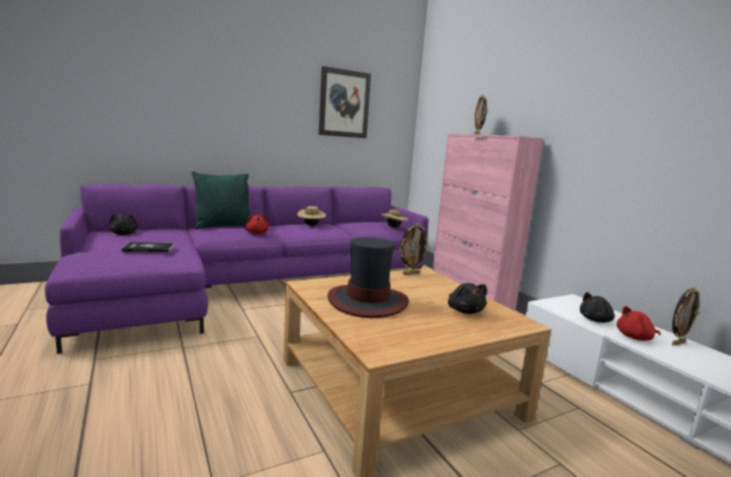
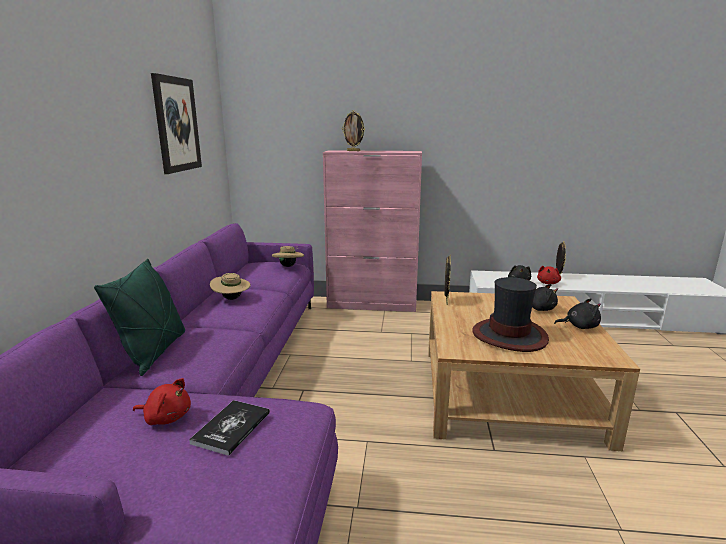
camera: 55 degrees left, 5 degrees up
(124, 234) = (89, 447): black plush toy -> black plush toy (579, 326)
(257, 233) = (226, 336): red plush toy -> red plush toy (166, 417)

